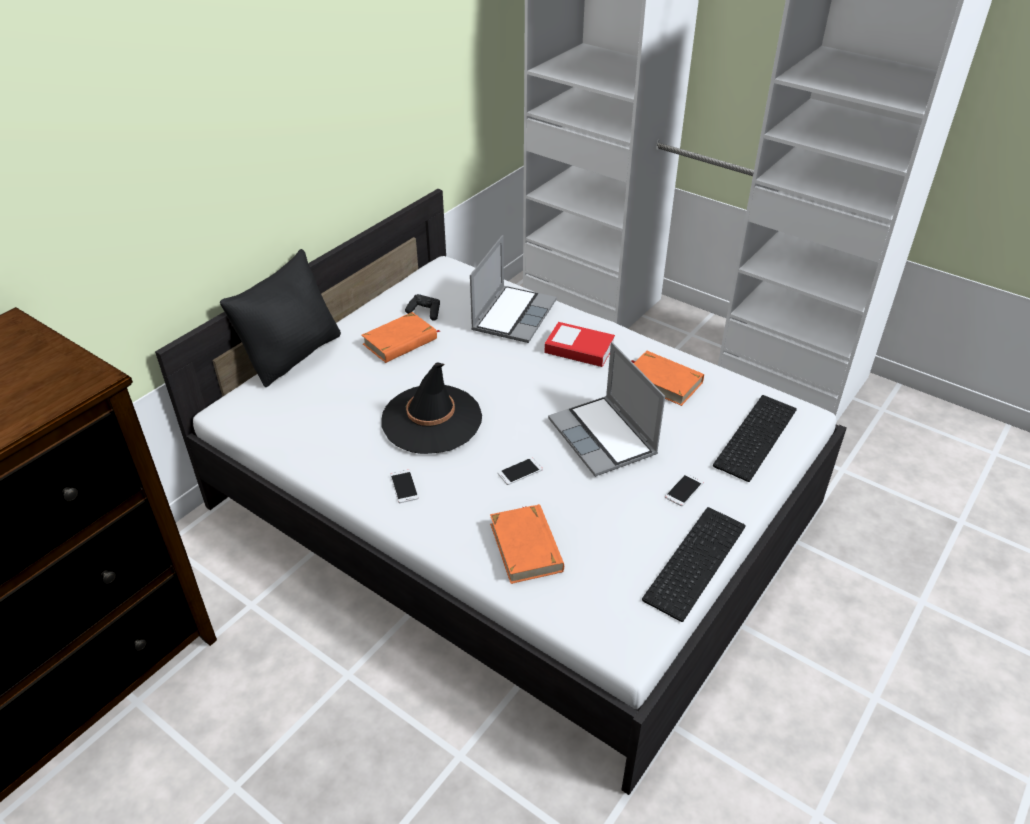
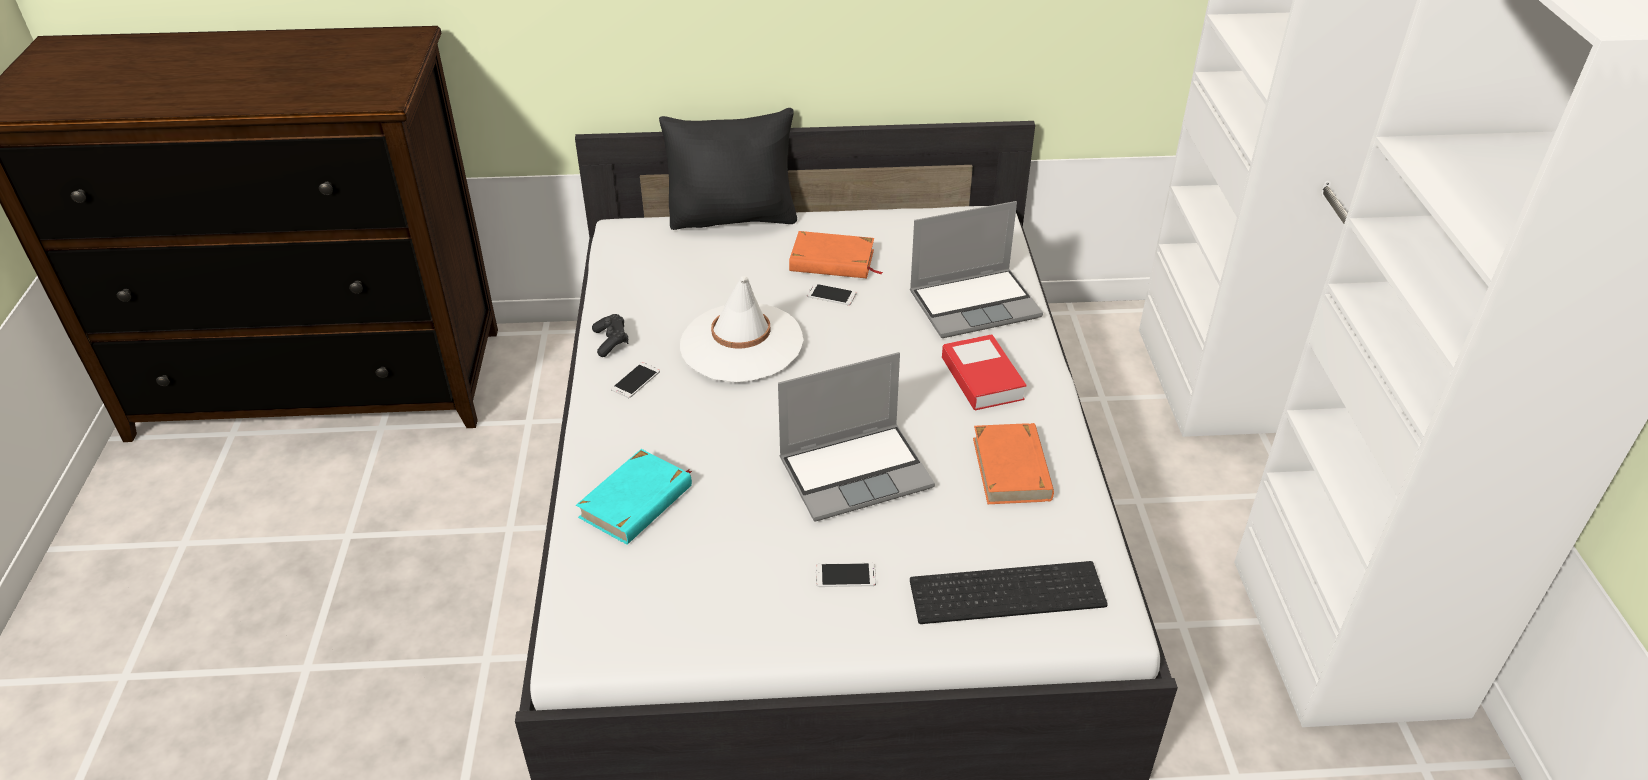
camera: 50 degrees right, 0 degrees up
(425, 312) = (898, 249): black game controller -> black game controller (611, 341)
(431, 419) = (741, 343): black hat -> white hat
(520, 471) = (738, 441): phone -> phone (831, 295)
(526, 547) = (637, 502): orange book -> turquoise book
(604, 438) = (856, 472): laptop -> laptop turned 135 degrees counterclockwise
(693, 560) = (743, 636): keyboard -> none

